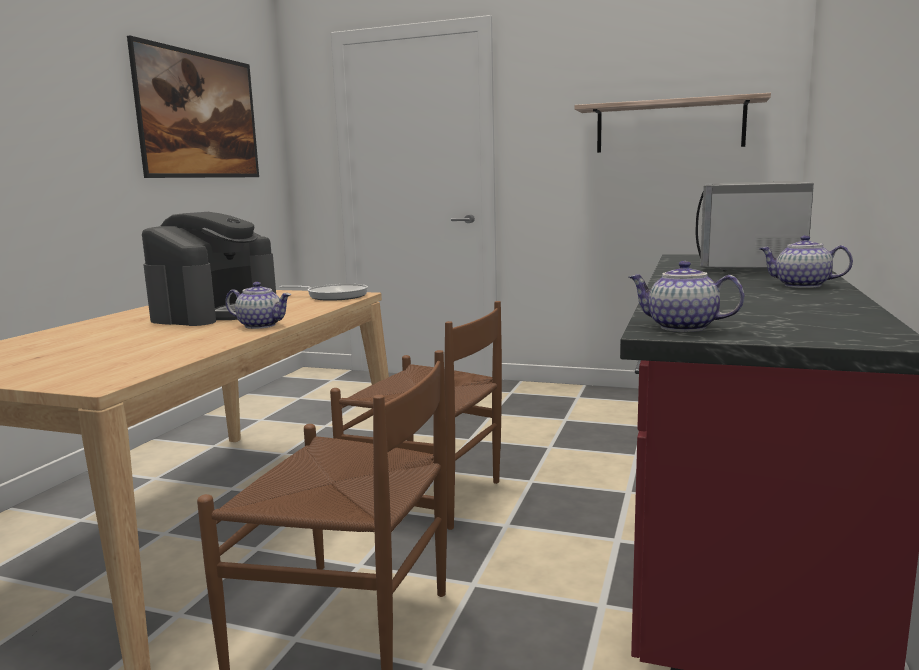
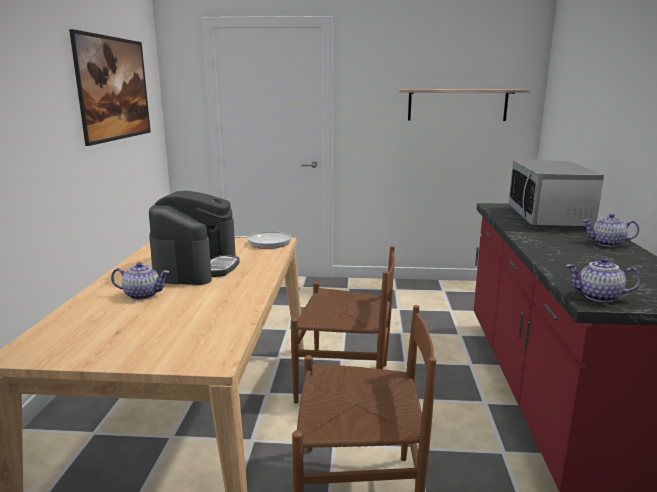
camera: 15 degrees left, 5 degrees up
(261, 325) = (253, 282): teapot -> teapot (143, 295)

